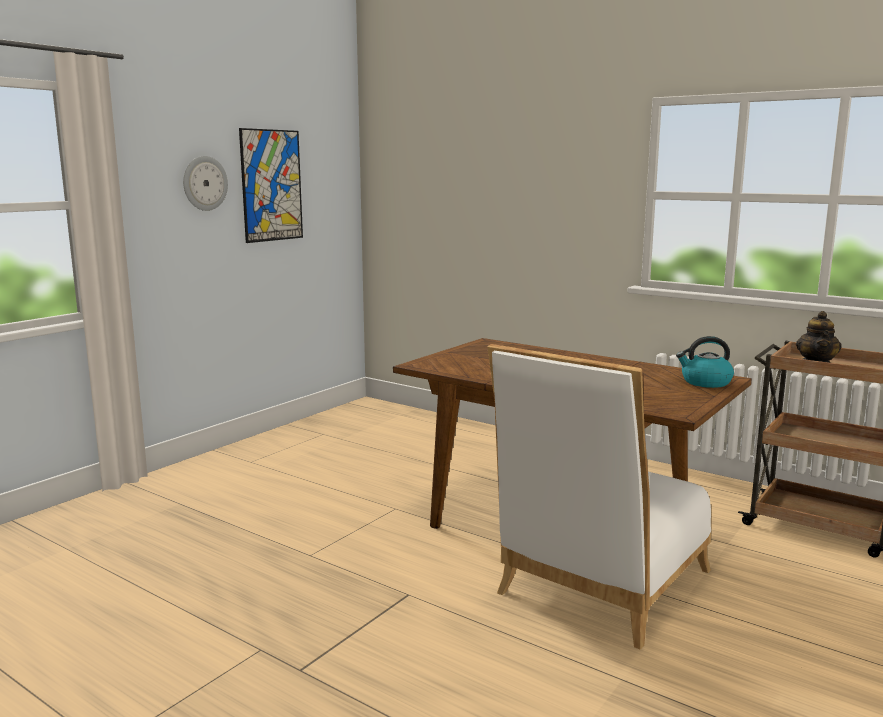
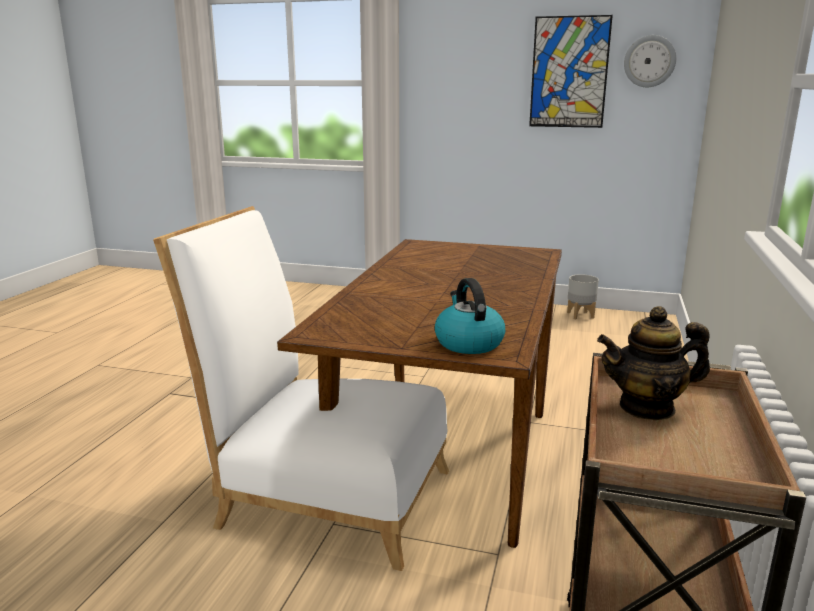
camera: 70 degrees right, 5 degrees up
(204, 183) = (491, 69): wall clock -> wall clock (649, 61)
(326, 422) = (580, 315): none -> grey planter

